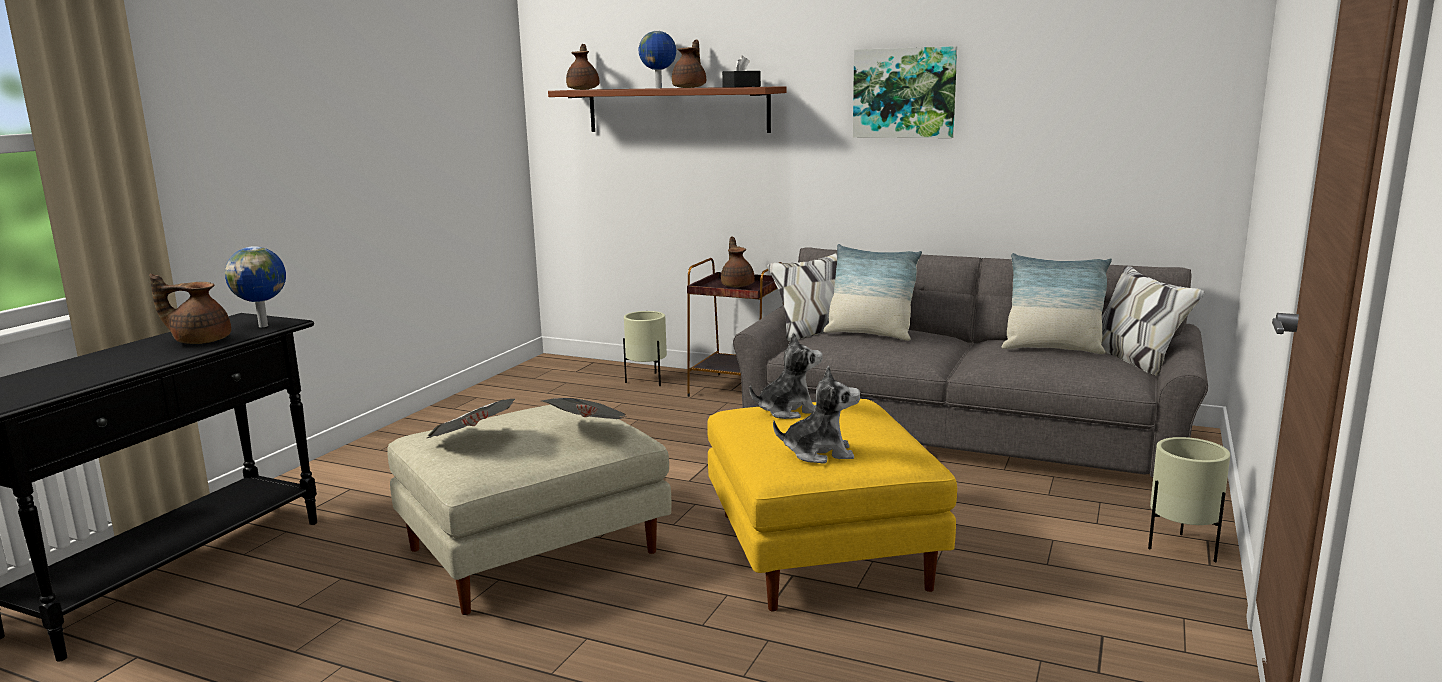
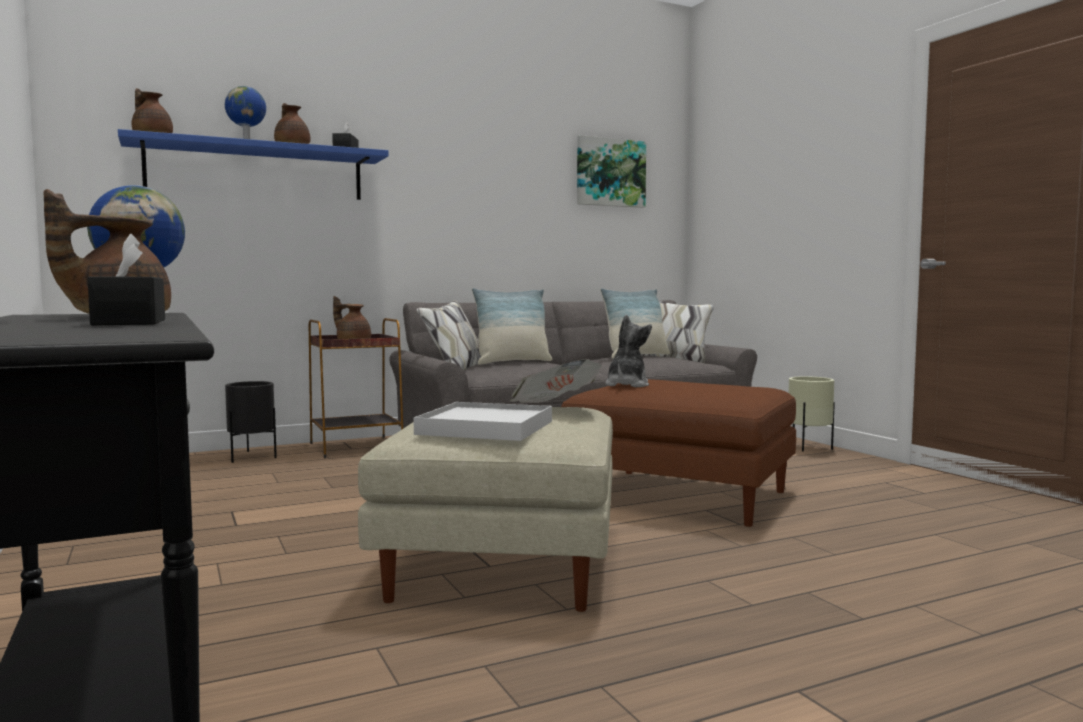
camera: 50 degrees left, 10 degrees down
(134, 363) = (130, 322): none -> black tissue box
(472, 441) = (485, 428): newspaper -> white tray
(646, 381) = (251, 458): beige planter -> black planter
(677, 110) = (257, 172): brown shelf -> blue shelf
(818, 548) = (677, 496): yellow ottoman -> brown ottoman
(819, 453) = (725, 392): plush toy -> none
(904, 93) = (477, 172): picture -> picture (610, 172)

